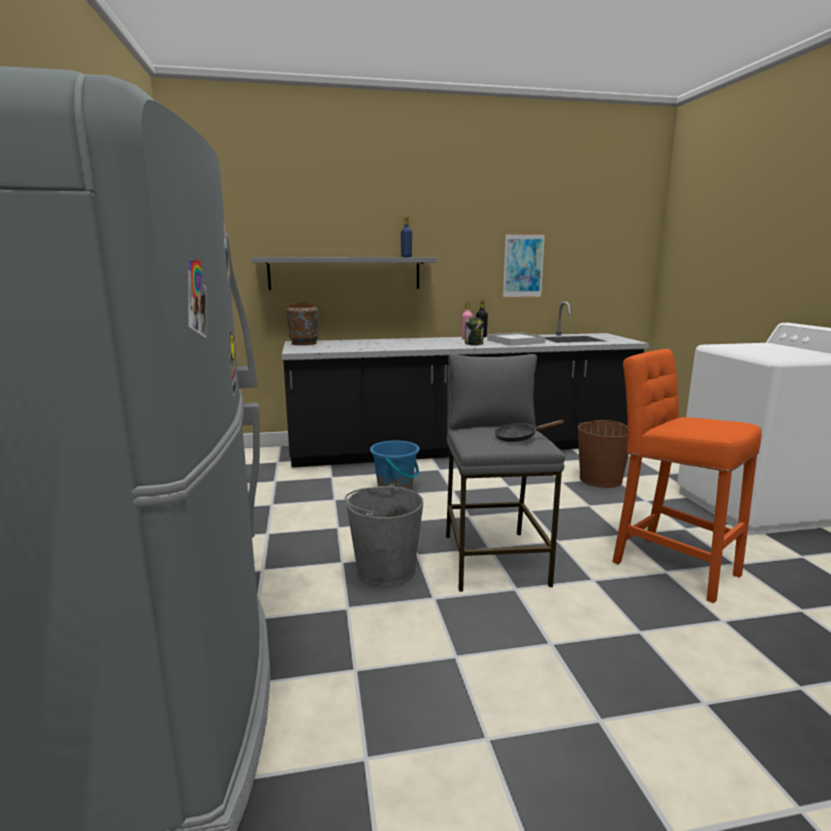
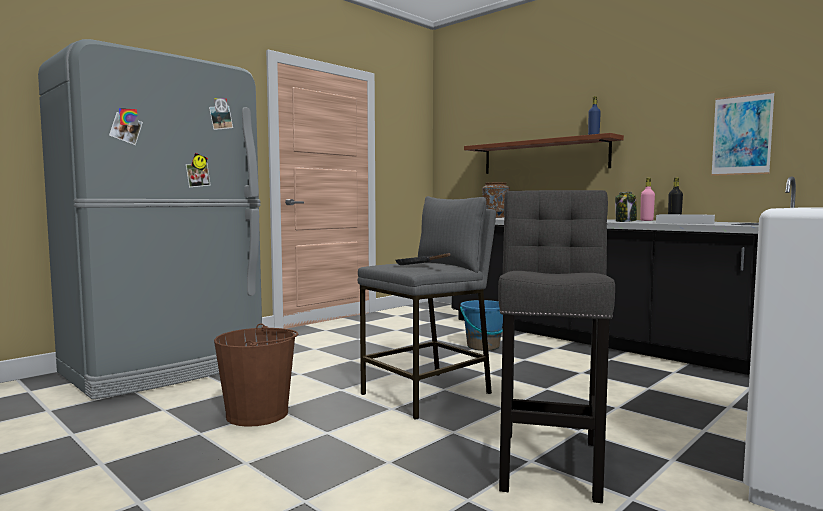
camera: 55 degrees right, 10 degrees down
(345, 273) = (543, 156): grey shelf -> brown shelf
(385, 570) = (357, 371): grey bucket -> none
(600, 479) = (705, 402): brown bucket -> brown bucket (258, 414)
(669, 565) = (550, 460): orange stool -> grey stool

